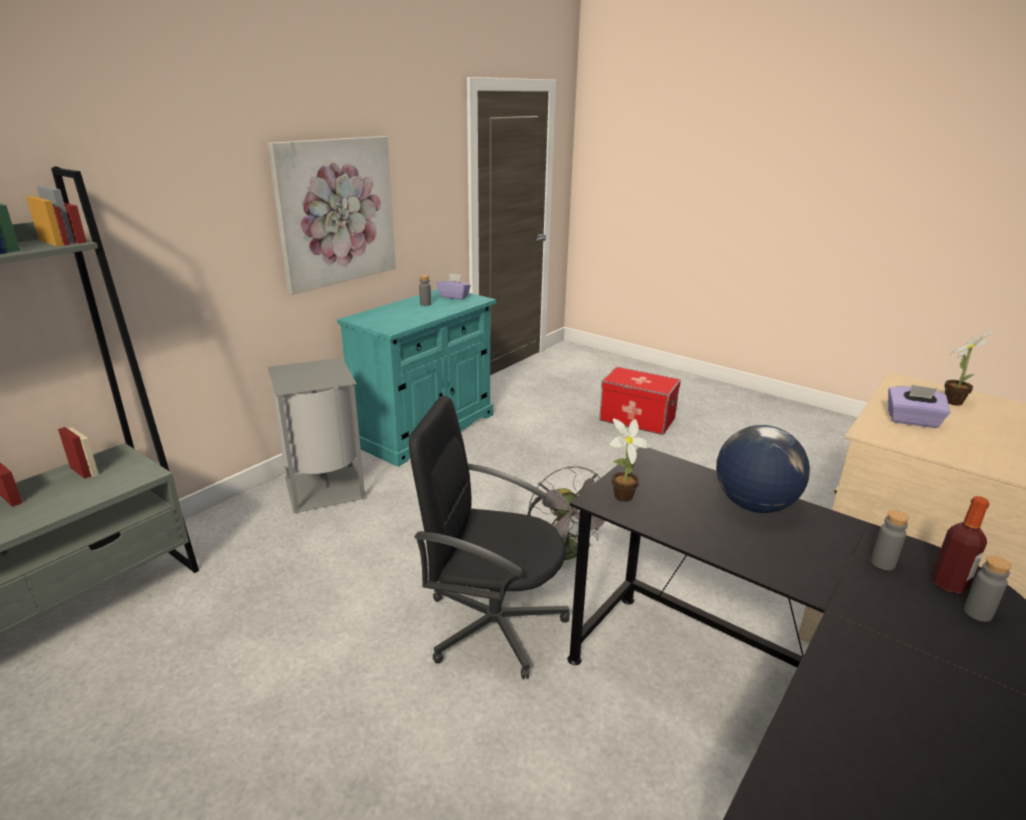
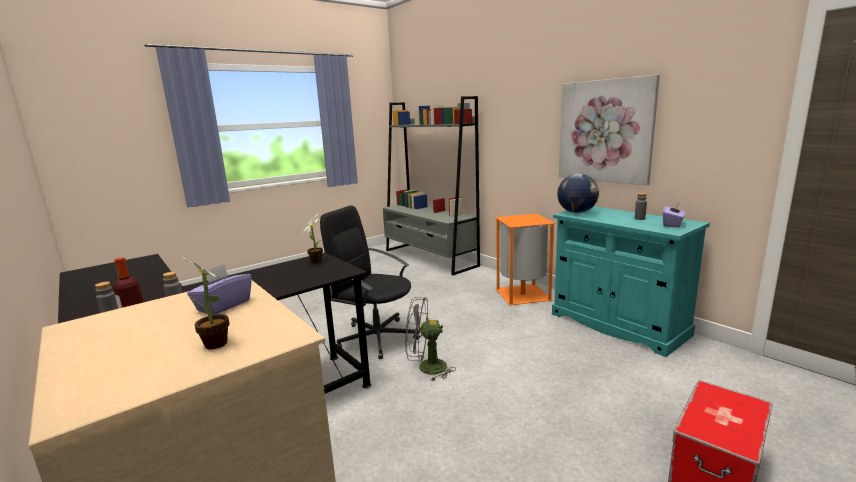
camera: 105 degrees right, 10 degrees down
(326, 487) = (524, 295): grey trash can -> orange trash can
(492, 624) = (376, 337): black office chair -> black office chair turned 90 degrees counterclockwise
(753, 505) = (268, 288): globe -> globe (576, 212)

